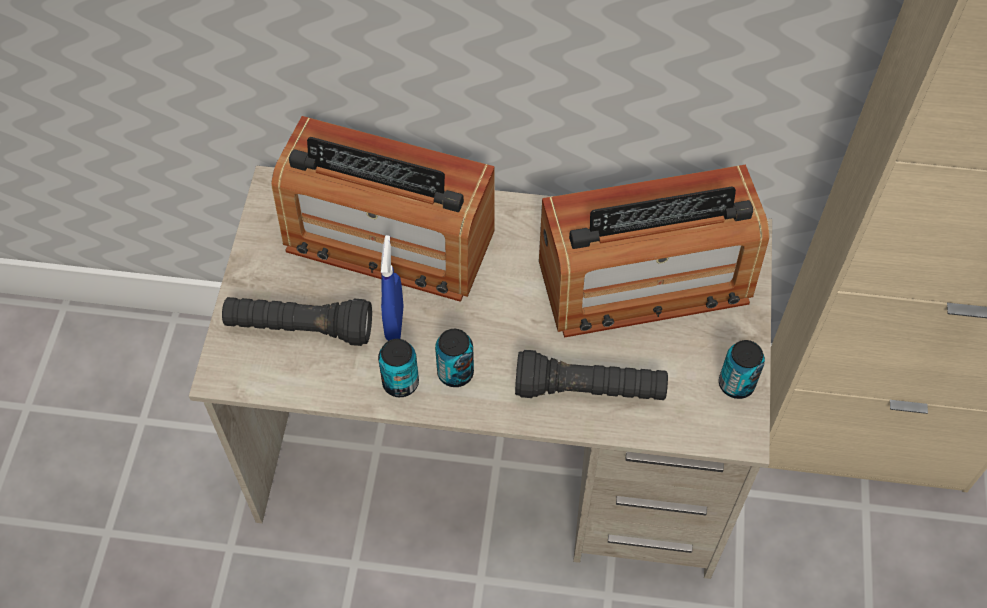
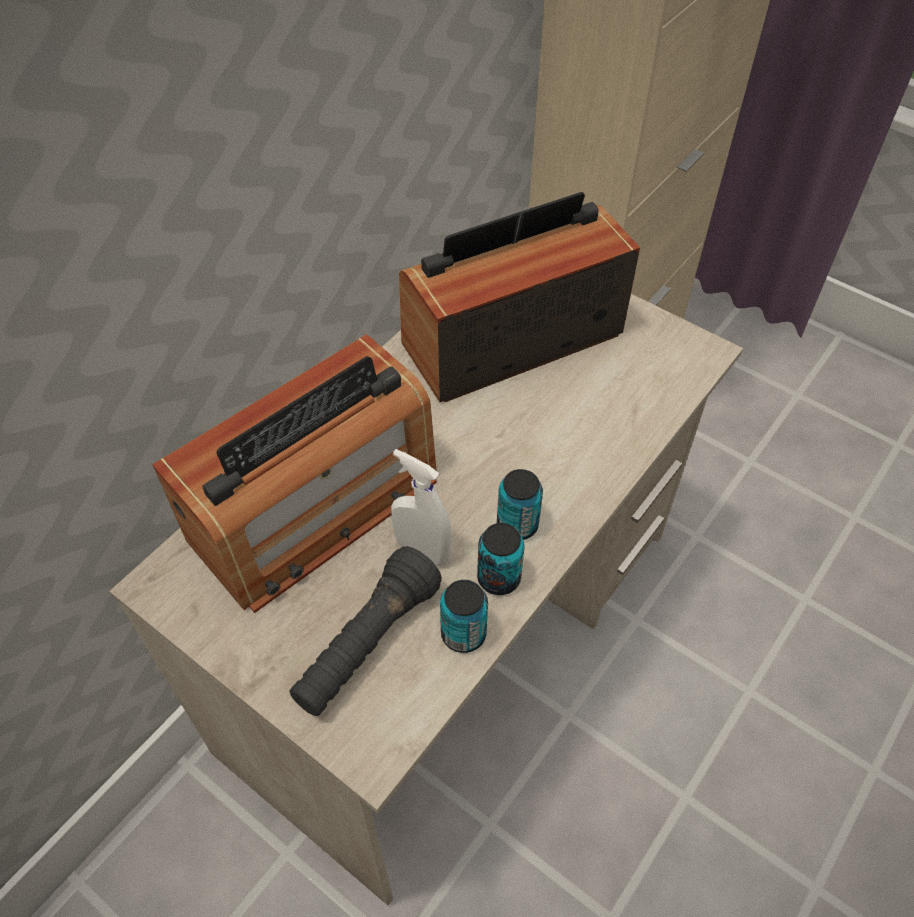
camera: 60 degrees left, 5 degrees down
(394, 323) = (422, 550): blue spray bottle -> white spray bottle
(589, 390) = (602, 430): black flashlight -> none
(644, 281) = (512, 338): radio -> radio turned 135 degrees counterclockwise
(736, 384) = (655, 331): can -> can (463, 634)

